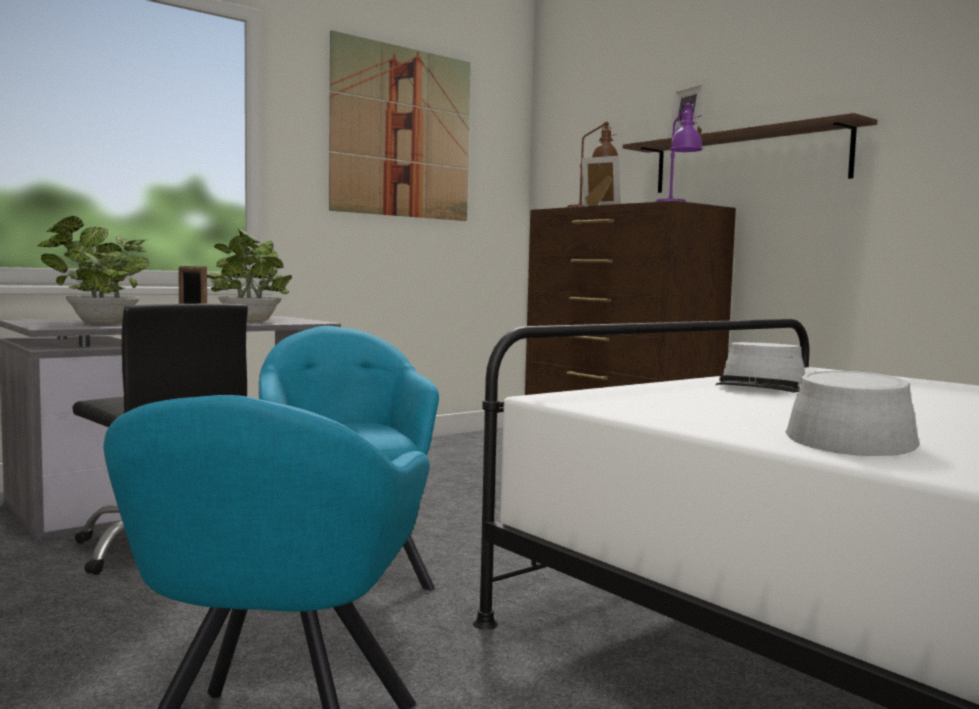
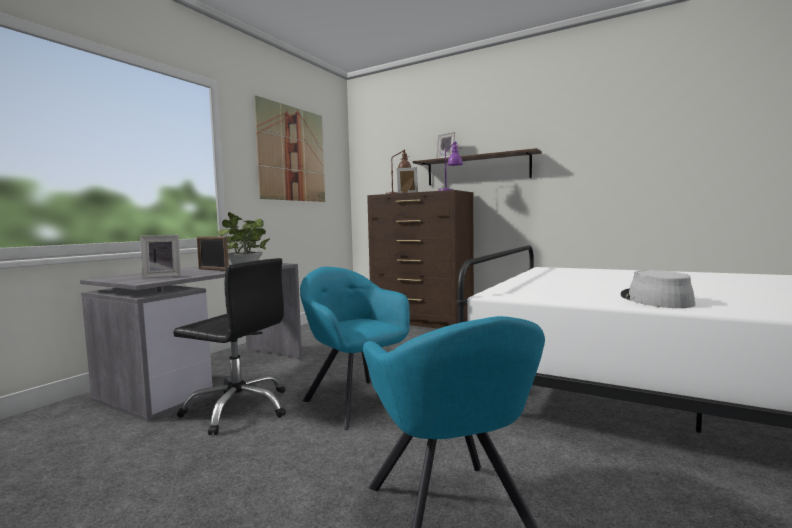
camera: 20 degrees left, 0 degrees up
(99, 323) = (162, 276): potted plant -> picture frame
(761, 387) = (551, 279): grey hat -> none

